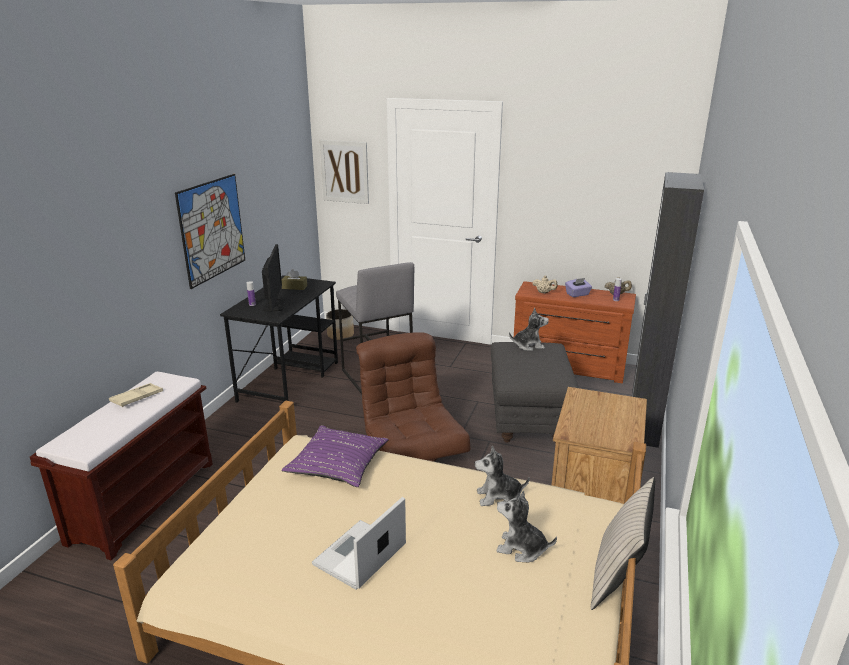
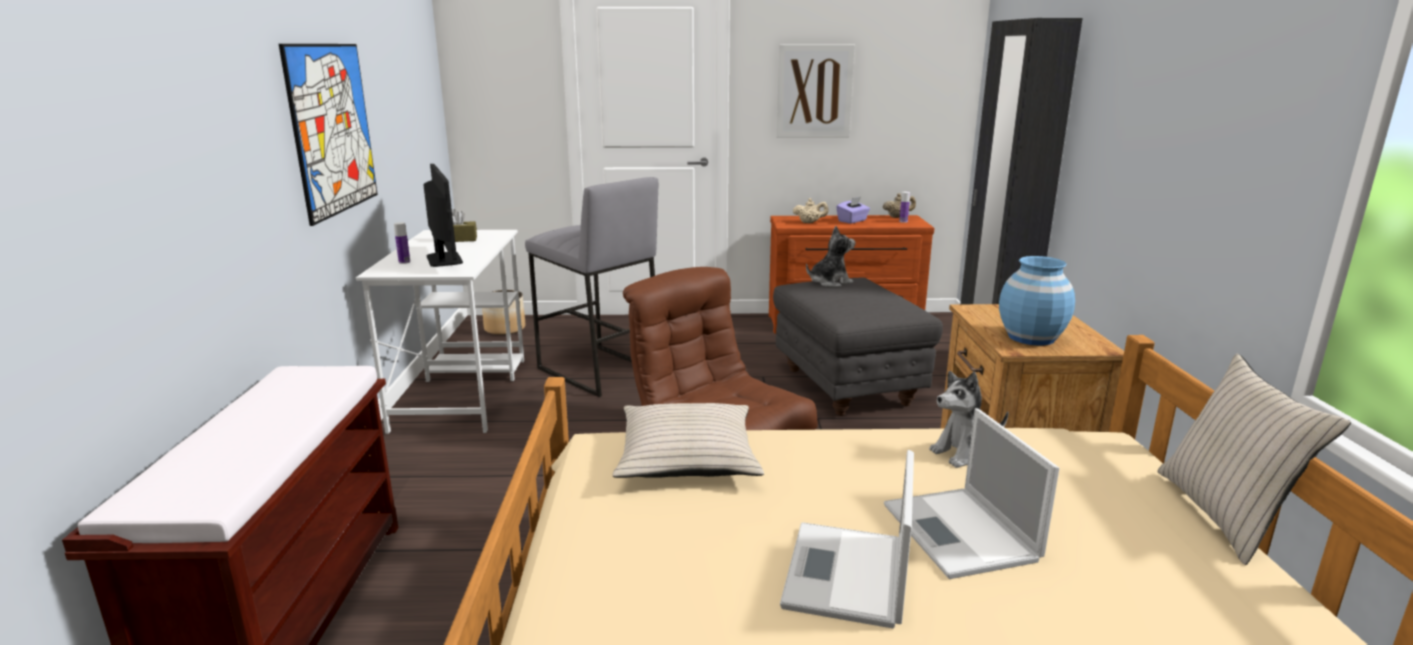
camera: 20 degrees left, 5 degrees down
(137, 398) = (267, 406): beige tray -> none
(290, 381) = (462, 392): black desk -> white desk
(338, 464) = (687, 457): purple pillow -> beige pillow
(345, 171) = (493, 78): picture -> picture (814, 91)
(442, 548) = (961, 534): none -> laptop
(521, 548) = (1070, 508): plush toy -> none
(591, 426) = (1031, 337): none -> blue vase

